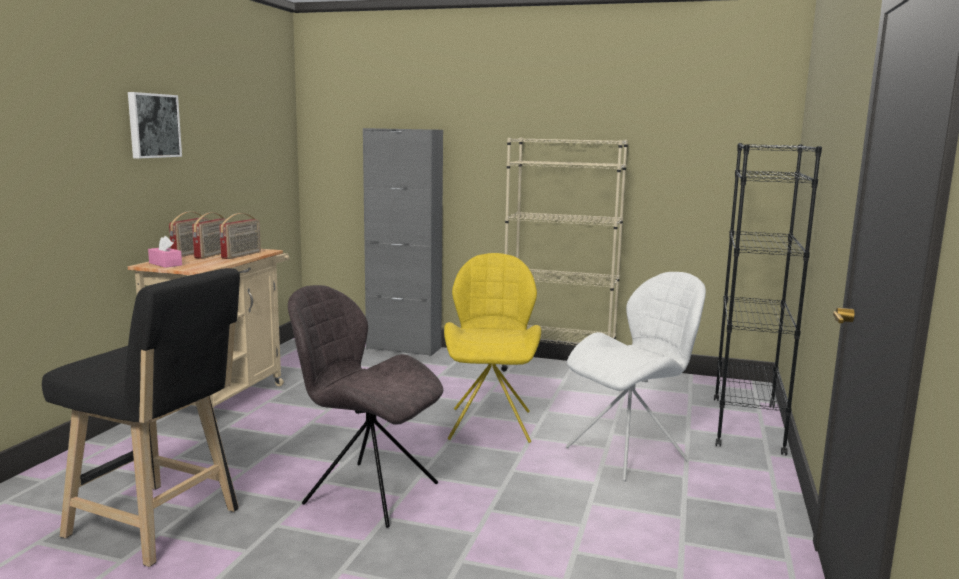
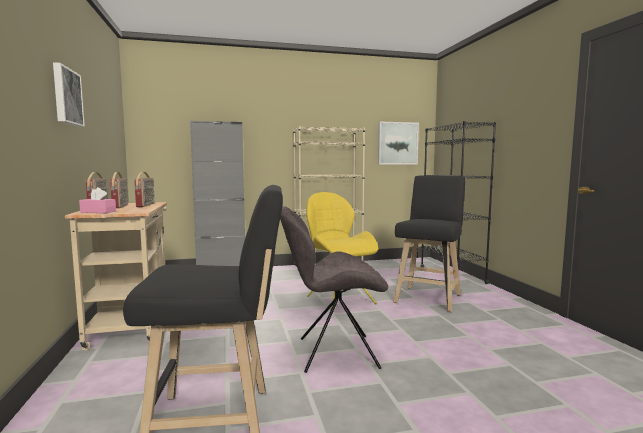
camera: 30 degrees left, 5 degrees down
(630, 453) = (429, 297): white chair -> black stool
(714, 164) = (397, 143): none -> picture

